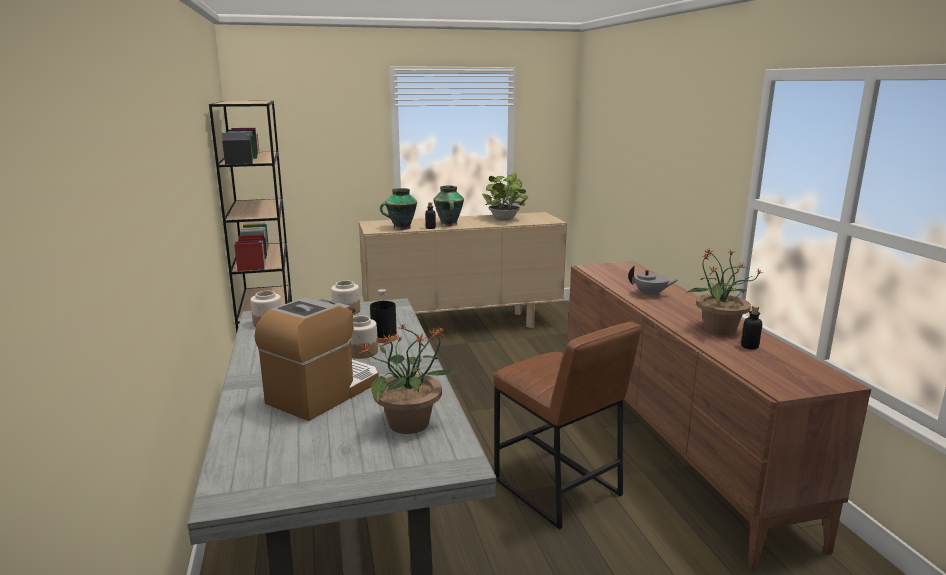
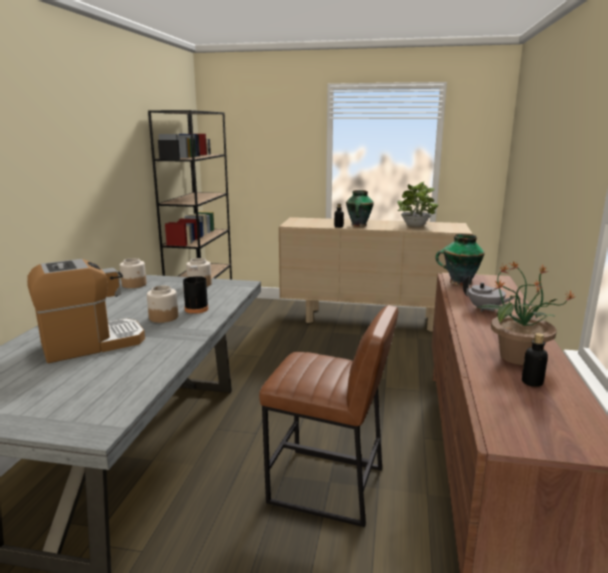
camera: 25 degrees right, 0 degrees up
(401, 228) = (314, 225): vase -> vase (459, 282)
(410, 423) = (112, 383): potted plant -> none
(558, 488) = (328, 485): brown chair -> brown chair turned 60 degrees counterclockwise

